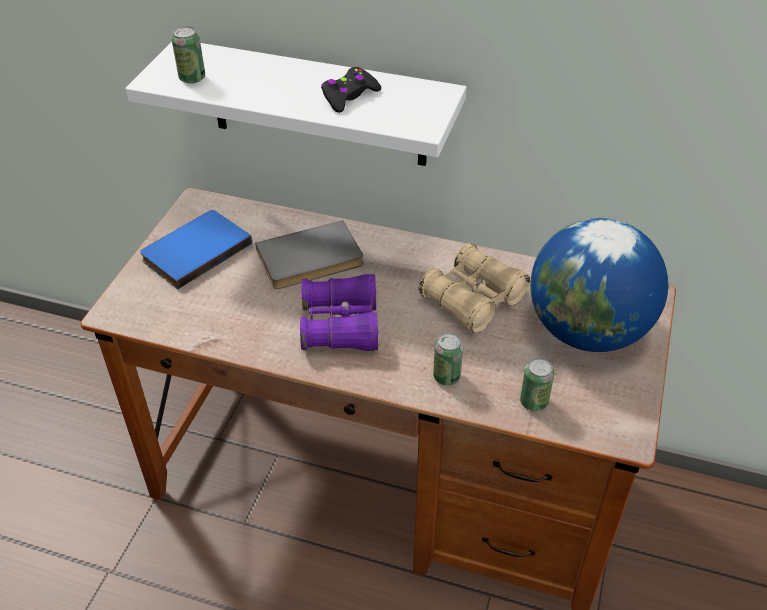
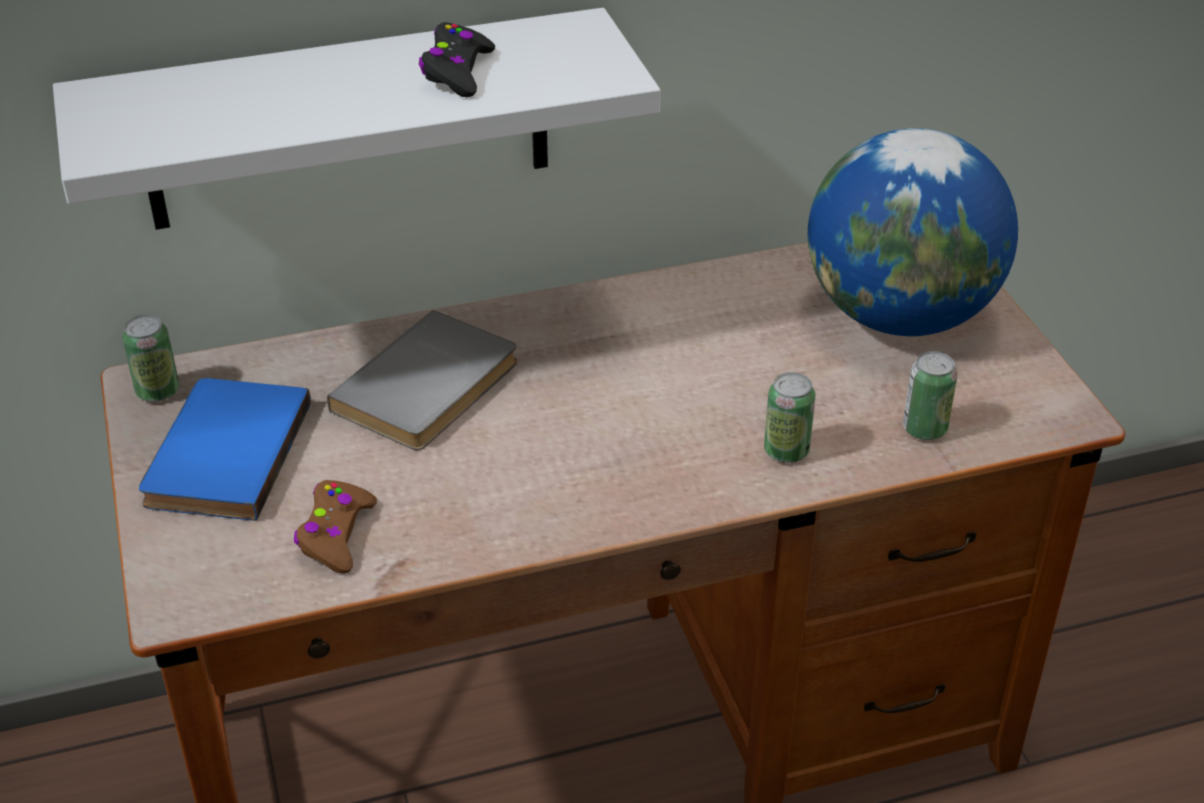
camera: 35 degrees left, 5 degrees down
(192, 78) = (167, 127): can -> can (158, 391)
(202, 313) = (336, 535): none -> brown game controller
(340, 325) = (572, 454): purple binoculars -> none
(473, 299) = (718, 340): beige binoculars -> none

